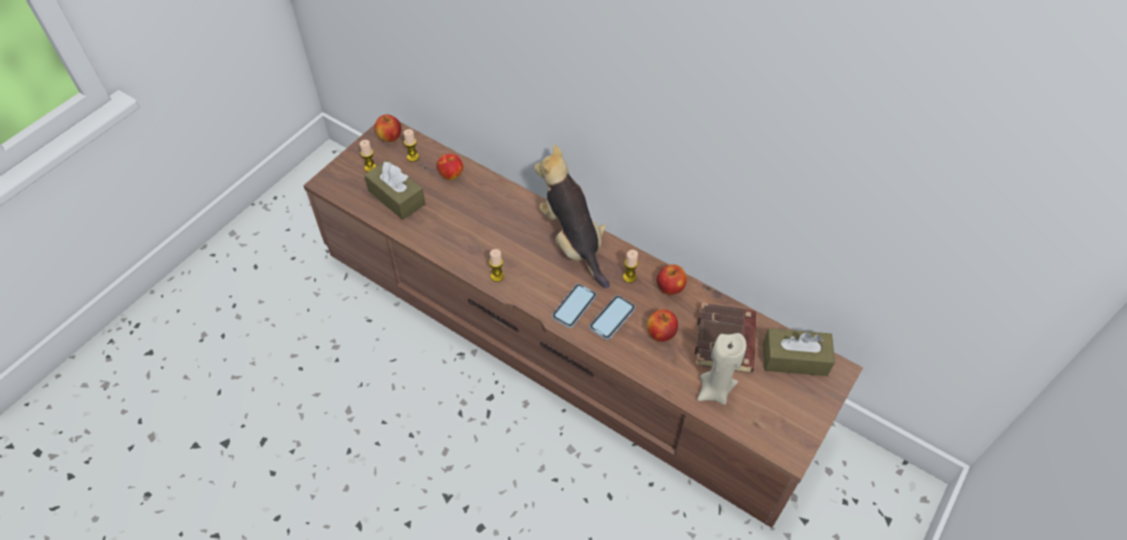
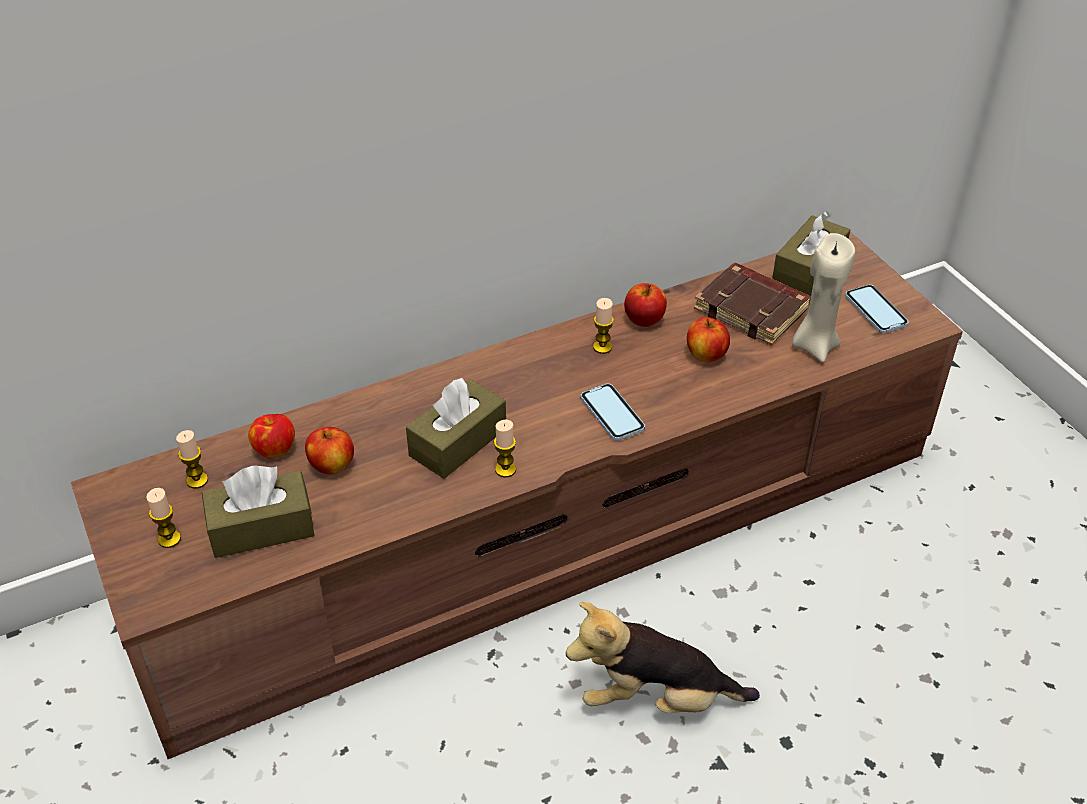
camera: 60 degrees left, 10 degrees down
(390, 137) = (127, 493): apple -> apple (332, 466)
(504, 246) = (458, 442): none -> brown tissue box
(573, 242) = (505, 374): plush toy -> plush toy (655, 698)
(612, 318) = (655, 387): phone -> phone (875, 310)

